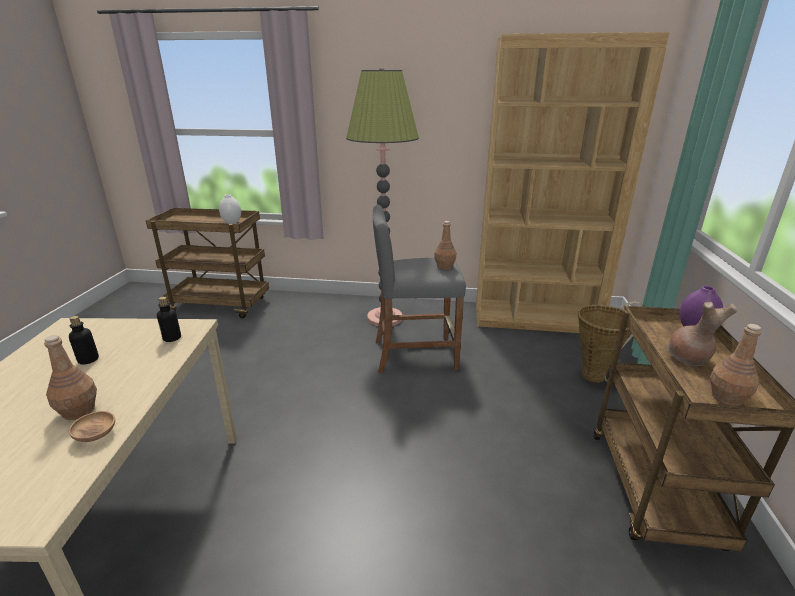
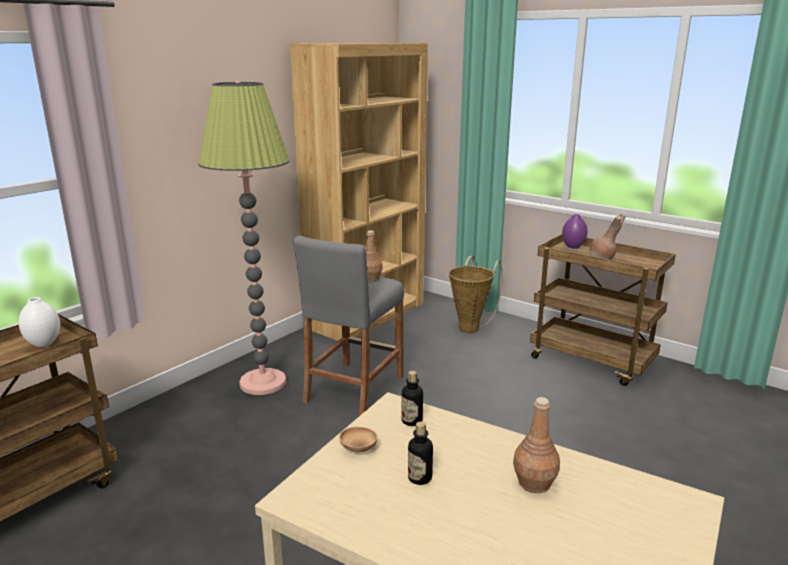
camera: 60 degrees left, 5 degrees down
(96, 435) = (584, 472): brown bowl -> brown bowl (358, 448)
(727, 398) = (644, 265): brown bottle -> none

